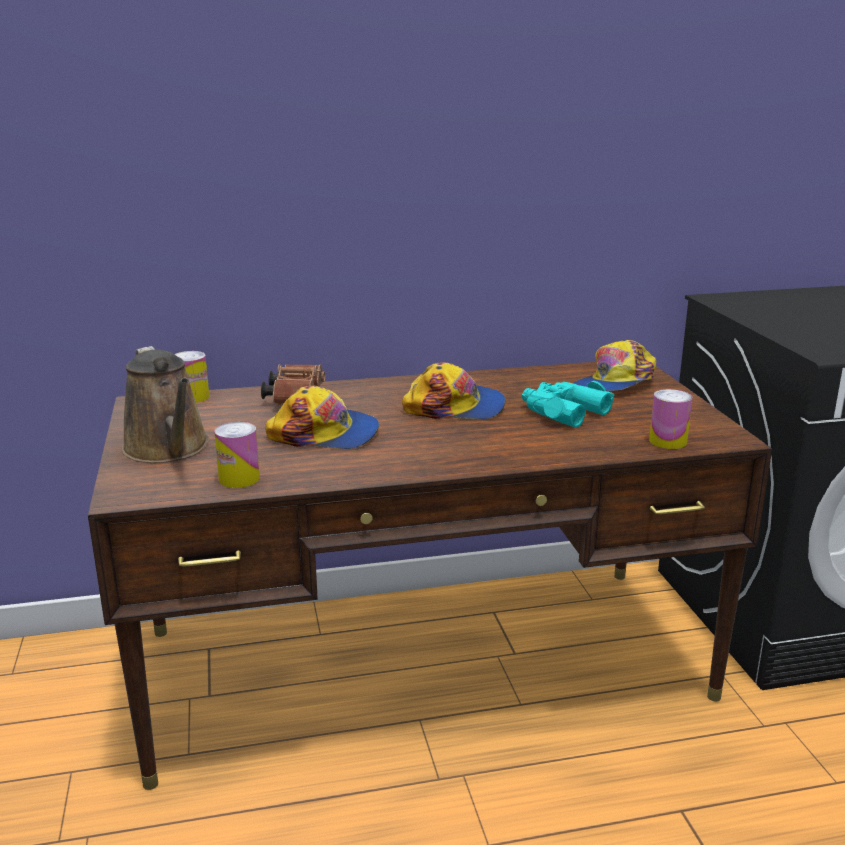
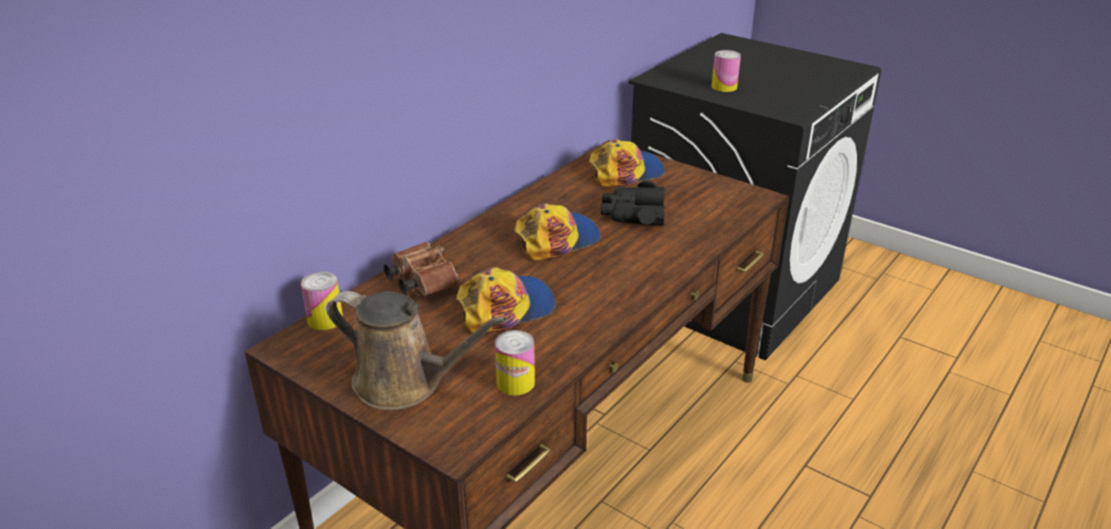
camera: 40 degrees left, 10 degrees up
(562, 411) = (633, 213): turquoise binoculars -> black binoculars
(615, 383) = (625, 172): cap -> cap turned 120 degrees counterclockwise
(668, 441) = (730, 214): can -> can (724, 87)

